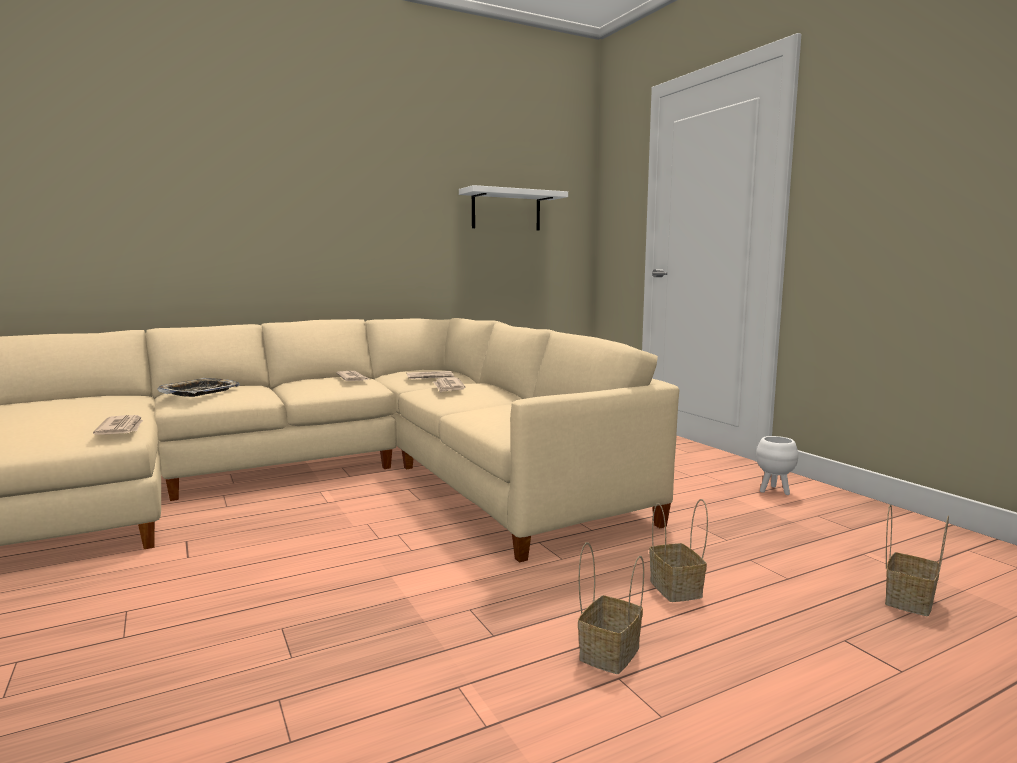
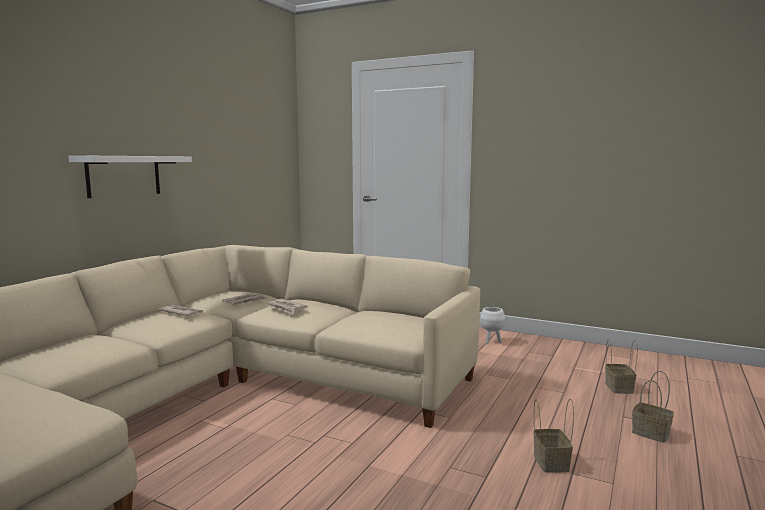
camera: 35 degrees left, 0 degrees up
(122, 428) = (76, 408): newspaper -> none
(200, 392) = (59, 354): tray -> none
(506, 210) = (244, 149): white shelf -> white shelf (124, 176)
(677, 589) = (529, 415): basket -> basket (652, 433)

